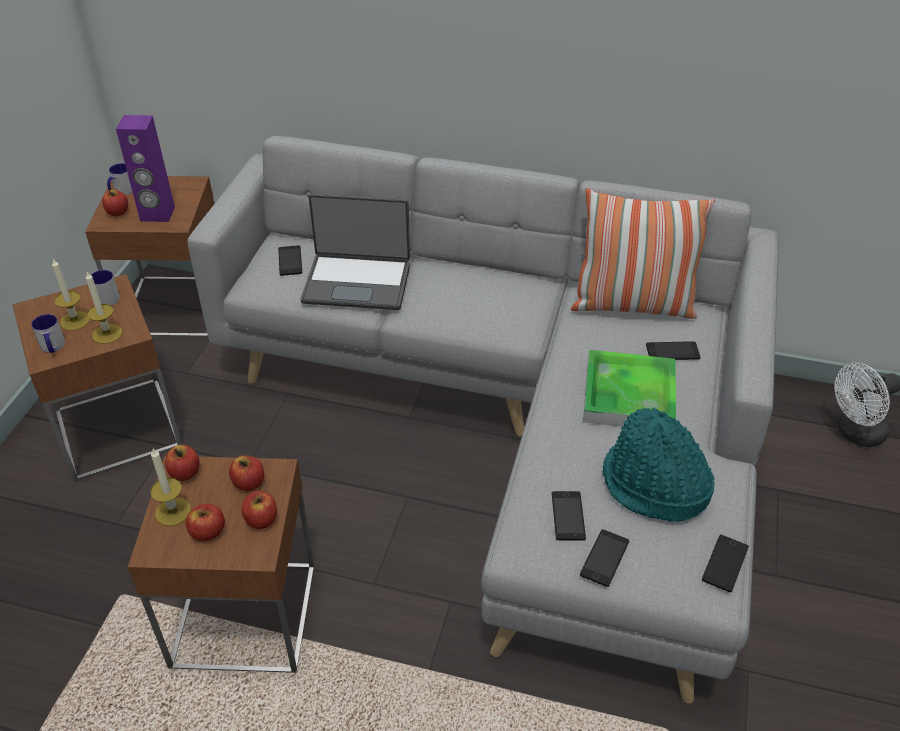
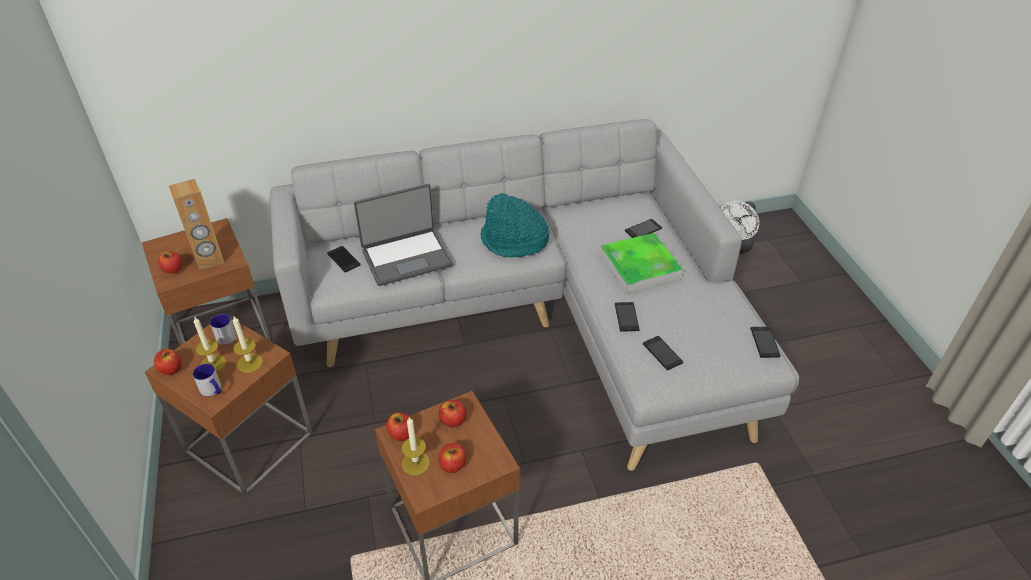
camera: 30 degrees left, 0 degrees up
(122, 192) = (162, 252): mug -> none
(157, 214) = (209, 260): purple speaker -> brown speaker
(261, 520) = (482, 440): apple -> apple (171, 369)
(604, 558) = (701, 368): phone -> phone (626, 317)
(632, 305) = (597, 209): pillow -> none
(653, 486) = (695, 315): turquoise hat -> turquoise hat (514, 241)

